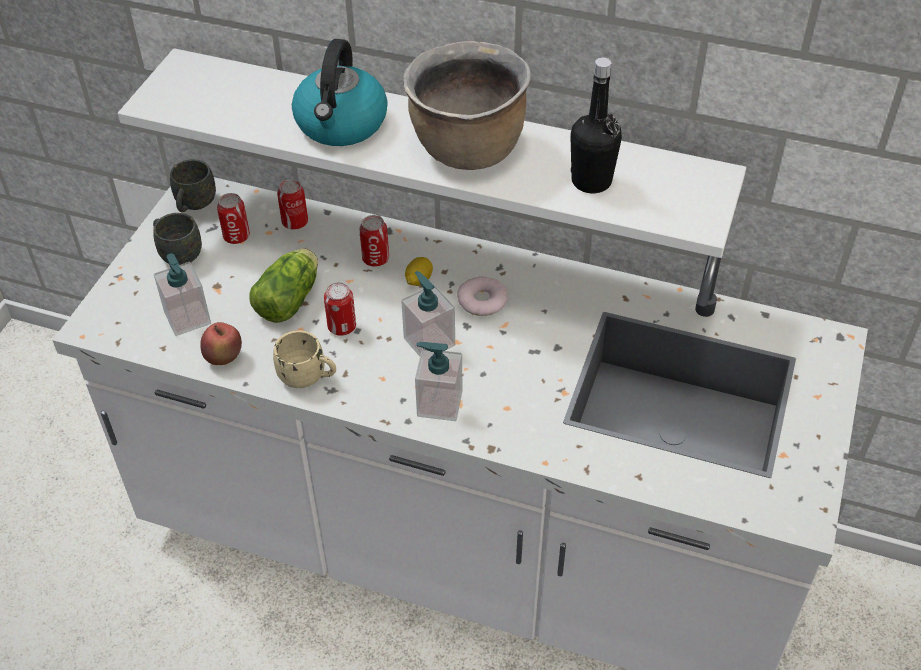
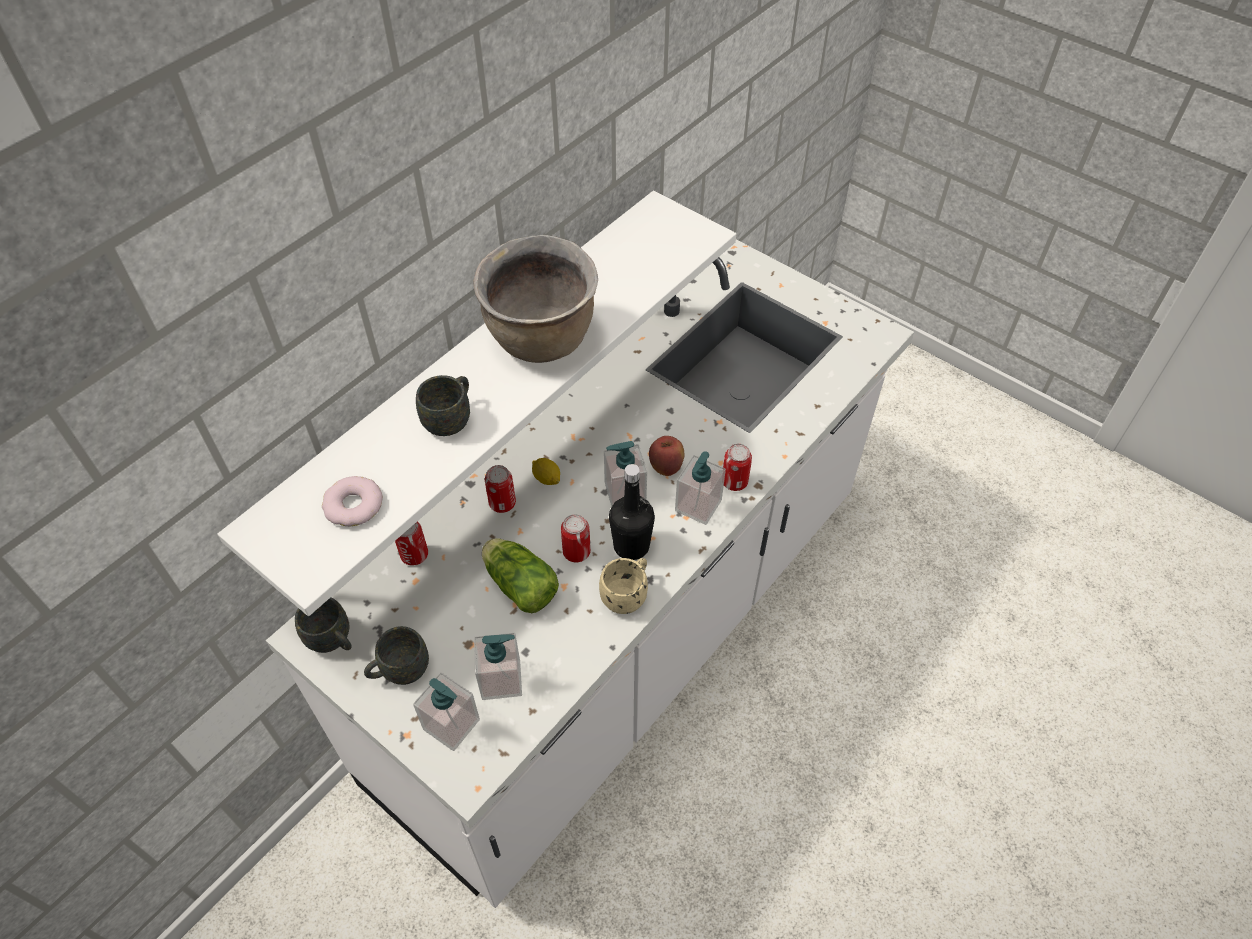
camera: 70 degrees left, 5 degrees up
(136, 301) = (451, 724): none -> soap dispenser
(224, 358) = (572, 658): apple -> apple (666, 467)
(236, 236) = (406, 611): can -> can (734, 482)
(341, 124) = (451, 418): kettle -> grey mug
(482, 300) = (594, 442): donut -> donut (353, 506)
(591, 181) = (626, 277): black bottle -> black bottle (631, 546)

